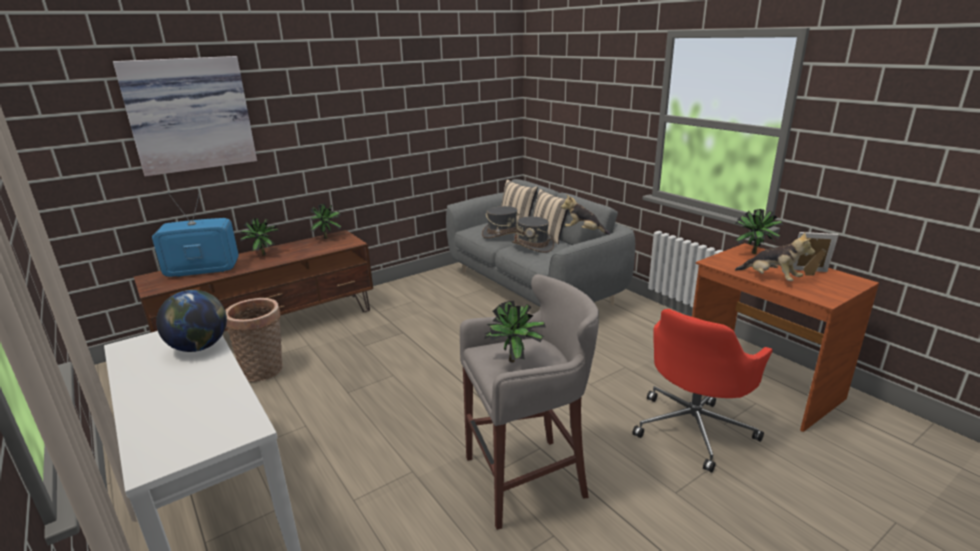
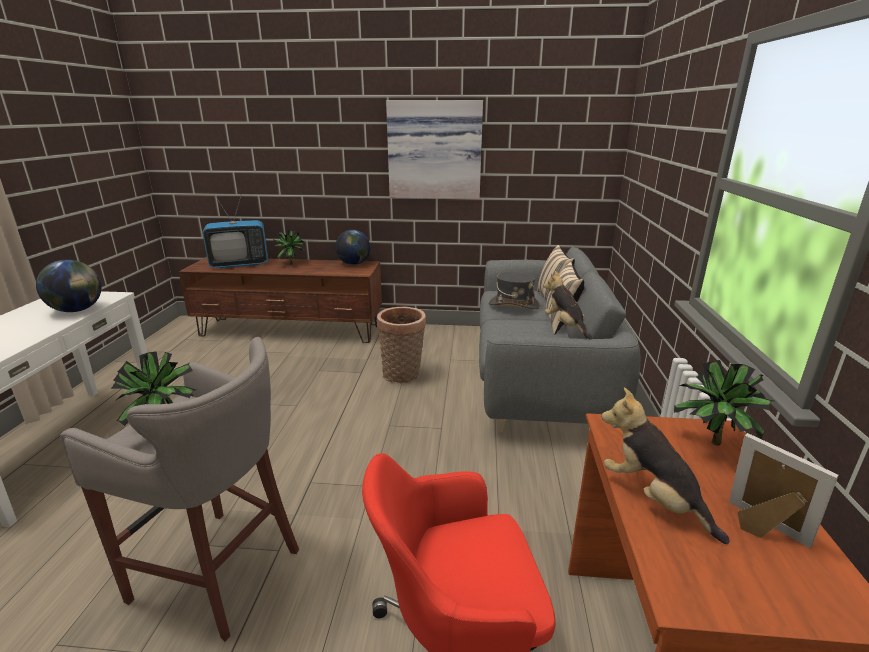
camera: 40 degrees right, 0 degrees up
(189, 114) = (254, 131): picture -> picture (434, 150)
(203, 271) = (240, 264): television -> television turned 135 degrees clockwise
(265, 371) = (237, 360): basket -> basket (403, 375)
(327, 238) = (354, 263): potted plant -> globe
(533, 246) = (519, 327): grey hat -> none
(771, 278) = (653, 498): plush toy -> plush toy turned 150 degrees clockwise

